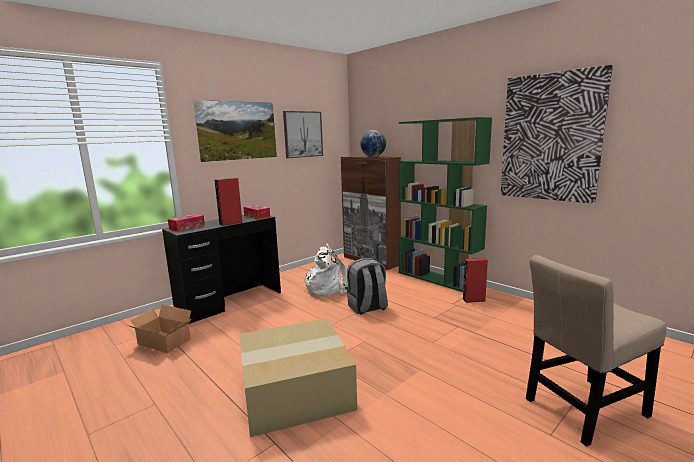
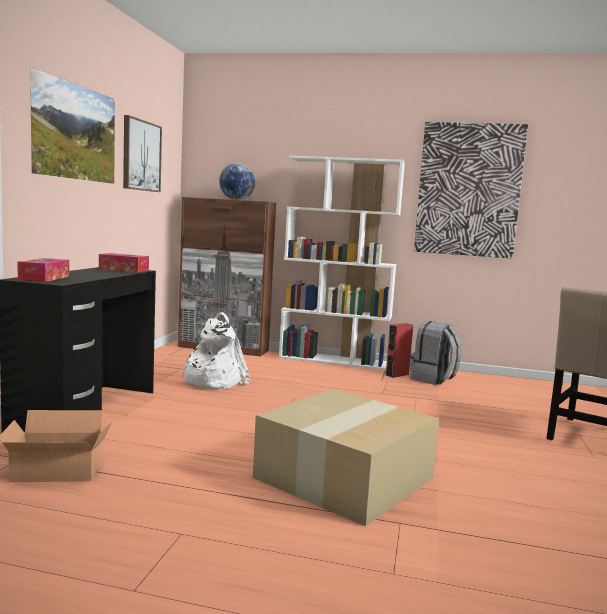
camera: 35 degrees left, 5 degrees down
(231, 223) = (109, 275): red speaker -> none
(367, 308) = (298, 394): grey backpack -> grey backpack (433, 379)
(438, 279) = (334, 360): green bookcase -> white bookcase

